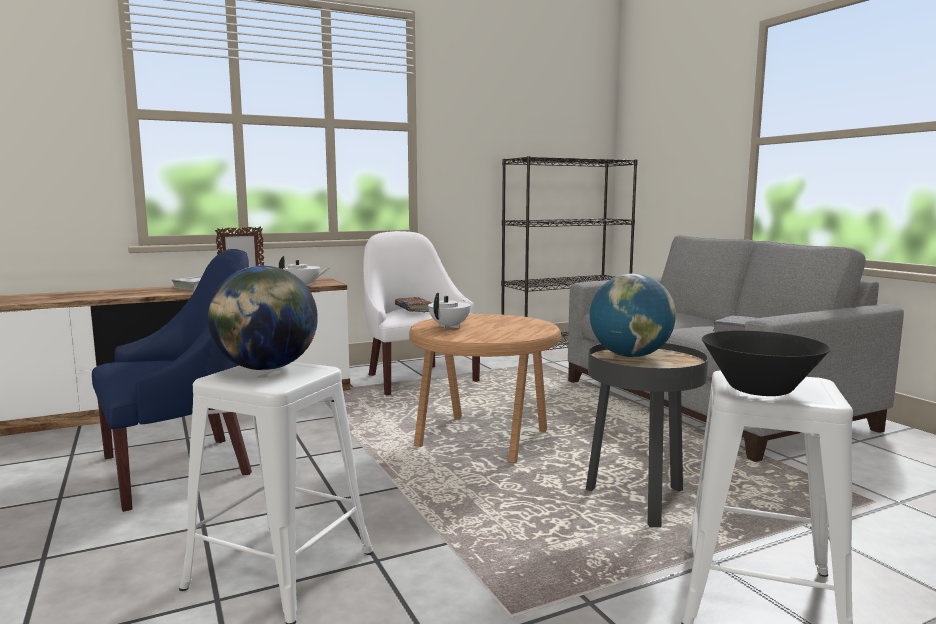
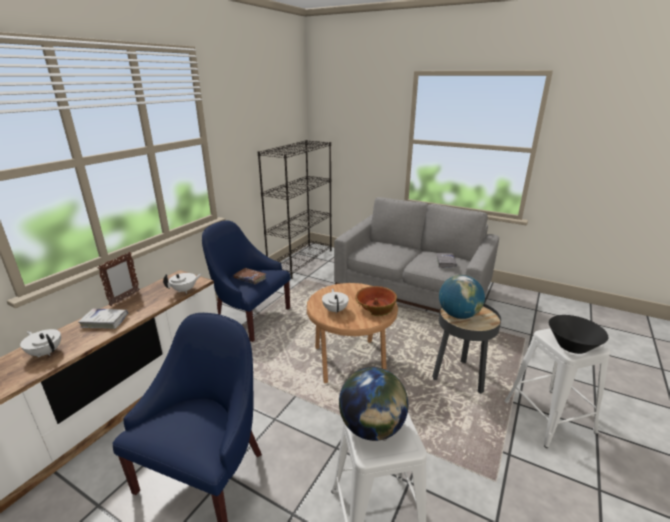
camera: 35 degrees left, 15 degrees up
(121, 293) = (46, 352): none -> white teapot
(416, 378) = (250, 317): white armchair -> blue armchair
(511, 332) = (375, 306): none -> bowl

